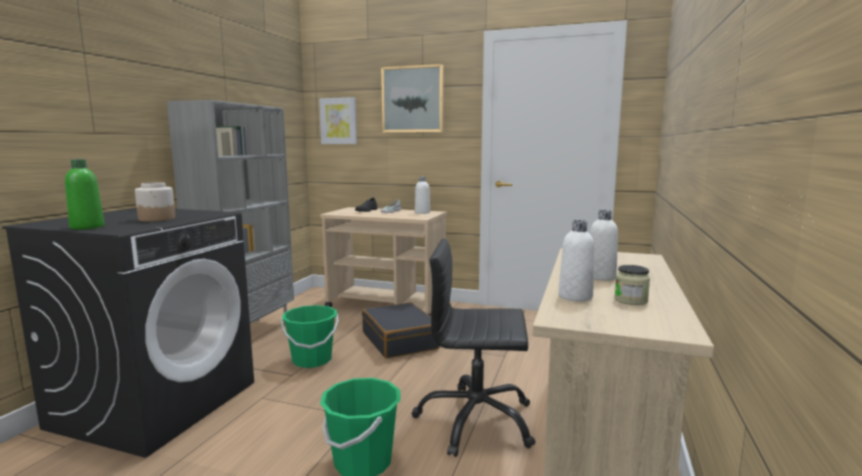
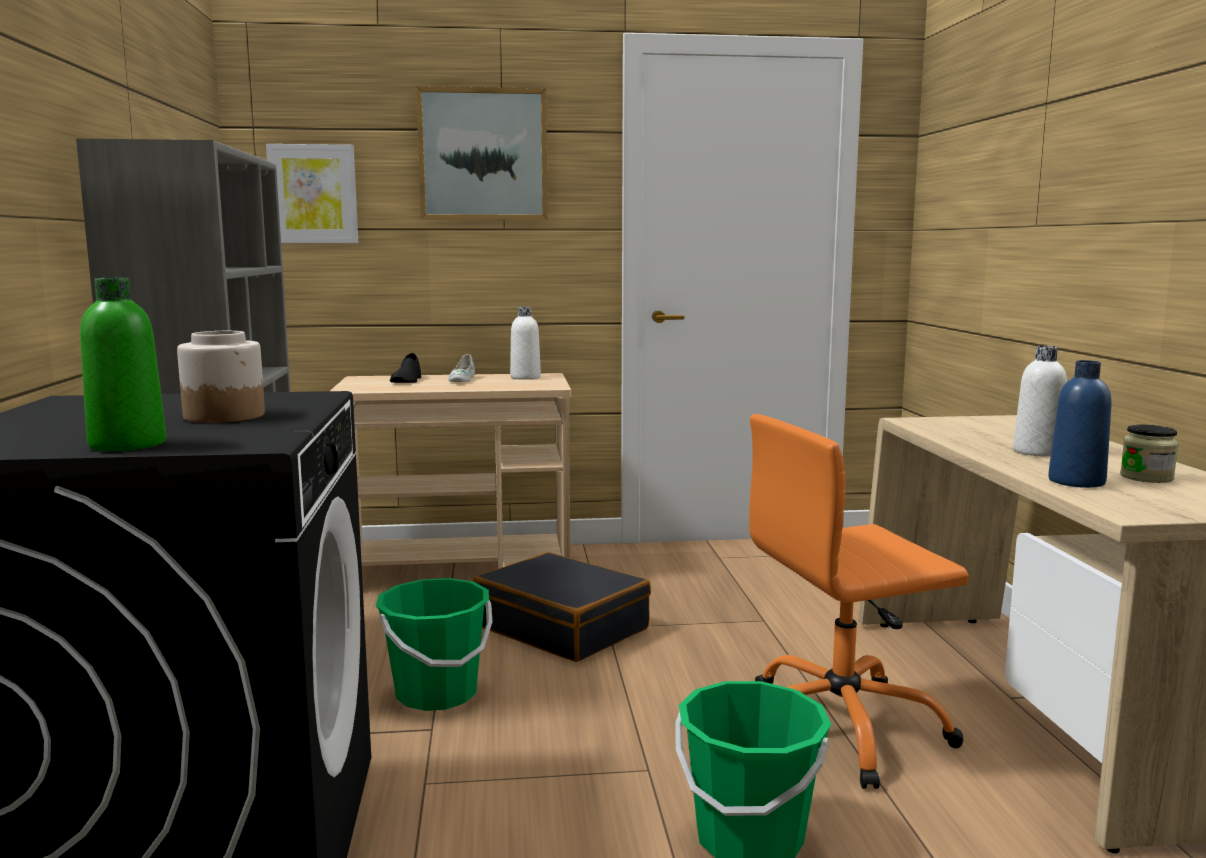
camera: 25 degrees left, 0 degrees up
(476, 421) = (840, 728): black office chair -> orange office chair
(575, 296) = (1076, 482): white bottle -> blue bottle

